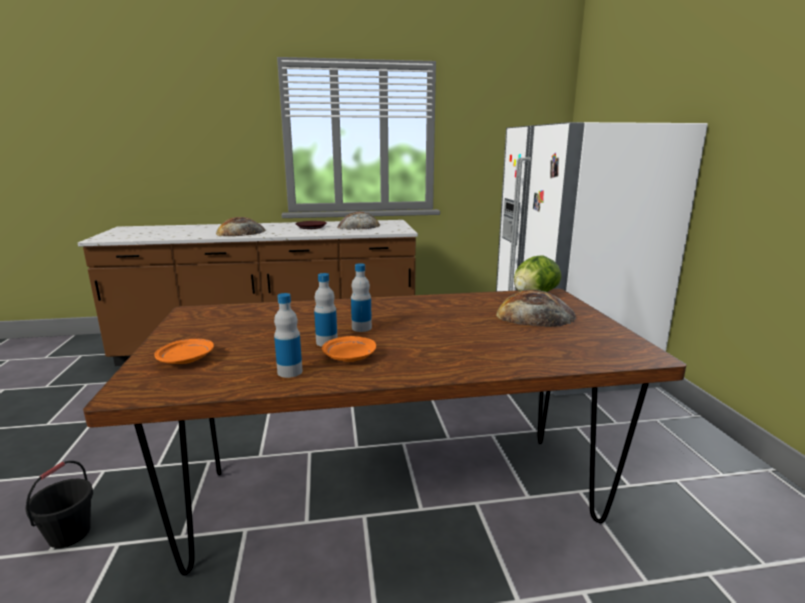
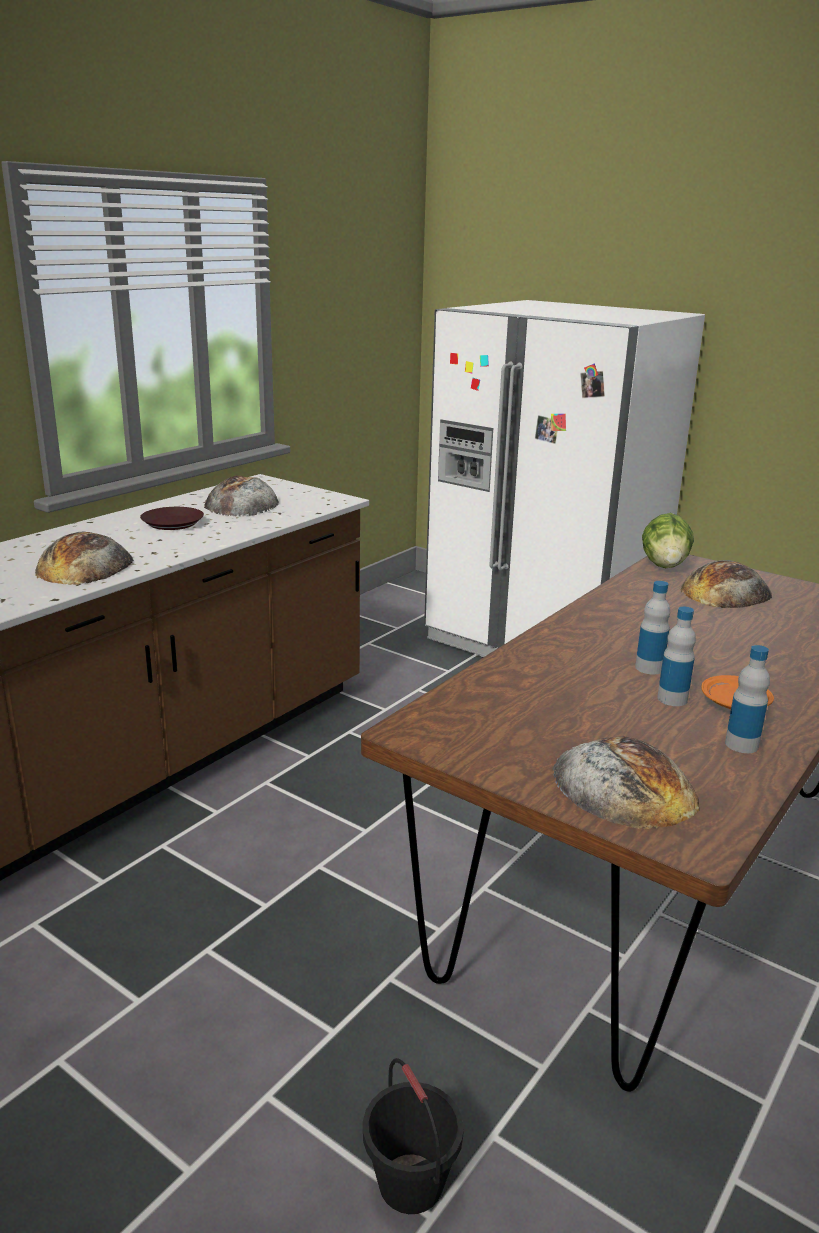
camera: 45 degrees left, 5 degrees up
(186, 359) = (623, 786): orange plate -> bread

